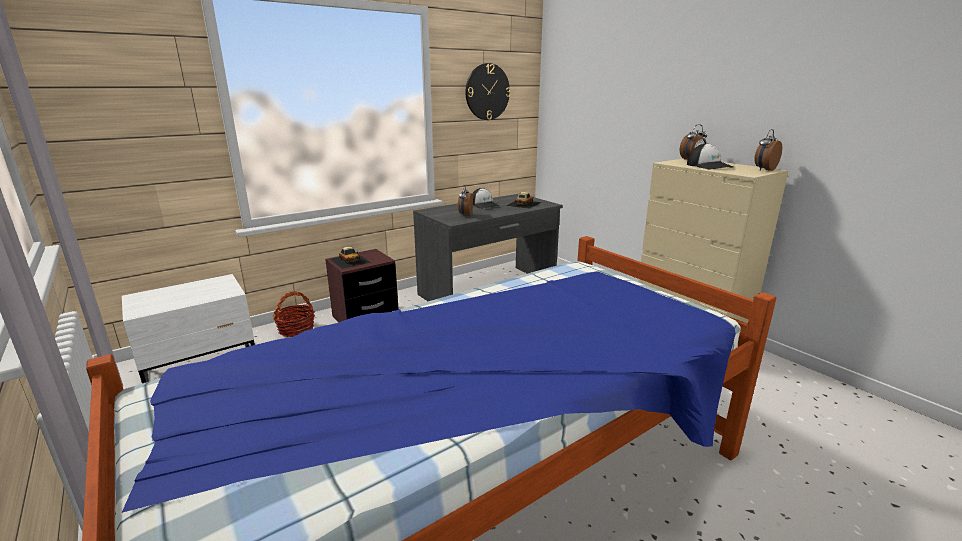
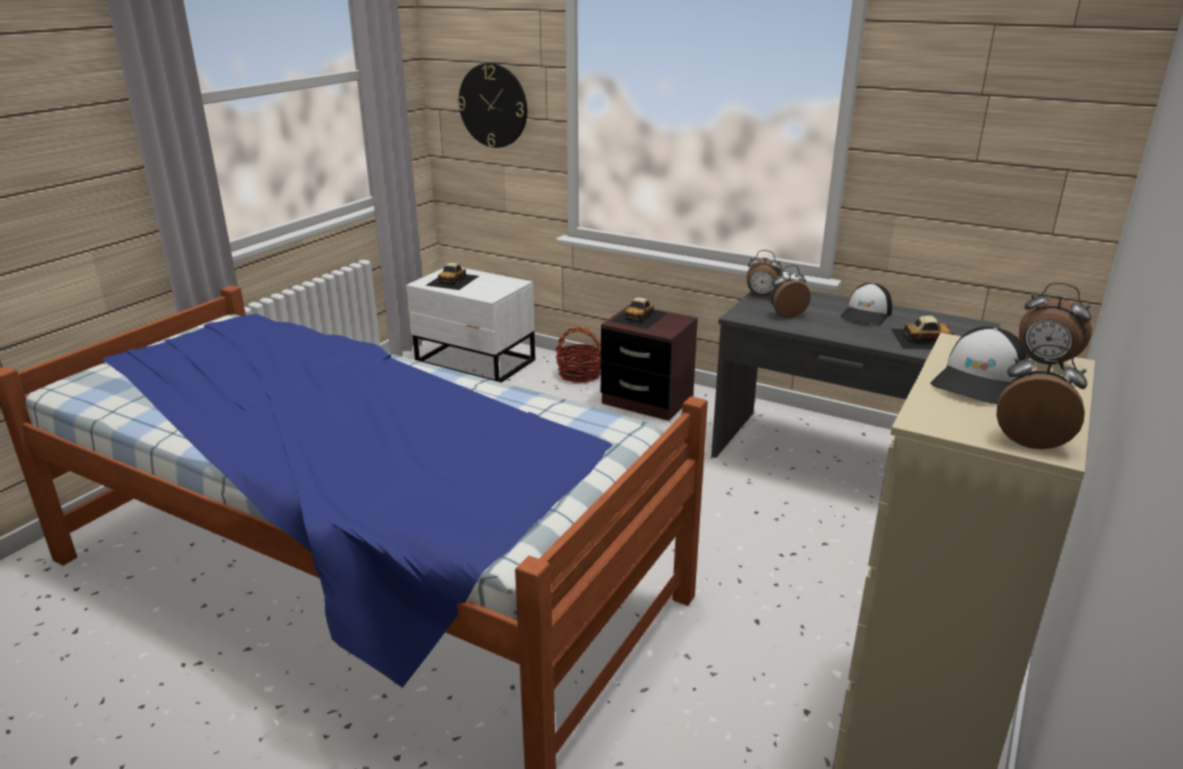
camera: 65 degrees right, 5 degrees up
(163, 299) = (453, 280): none -> toy car
(434, 214) = (762, 296): none -> alarm clock
(487, 92) = (986, 108): wall clock -> wall clock (493, 106)

